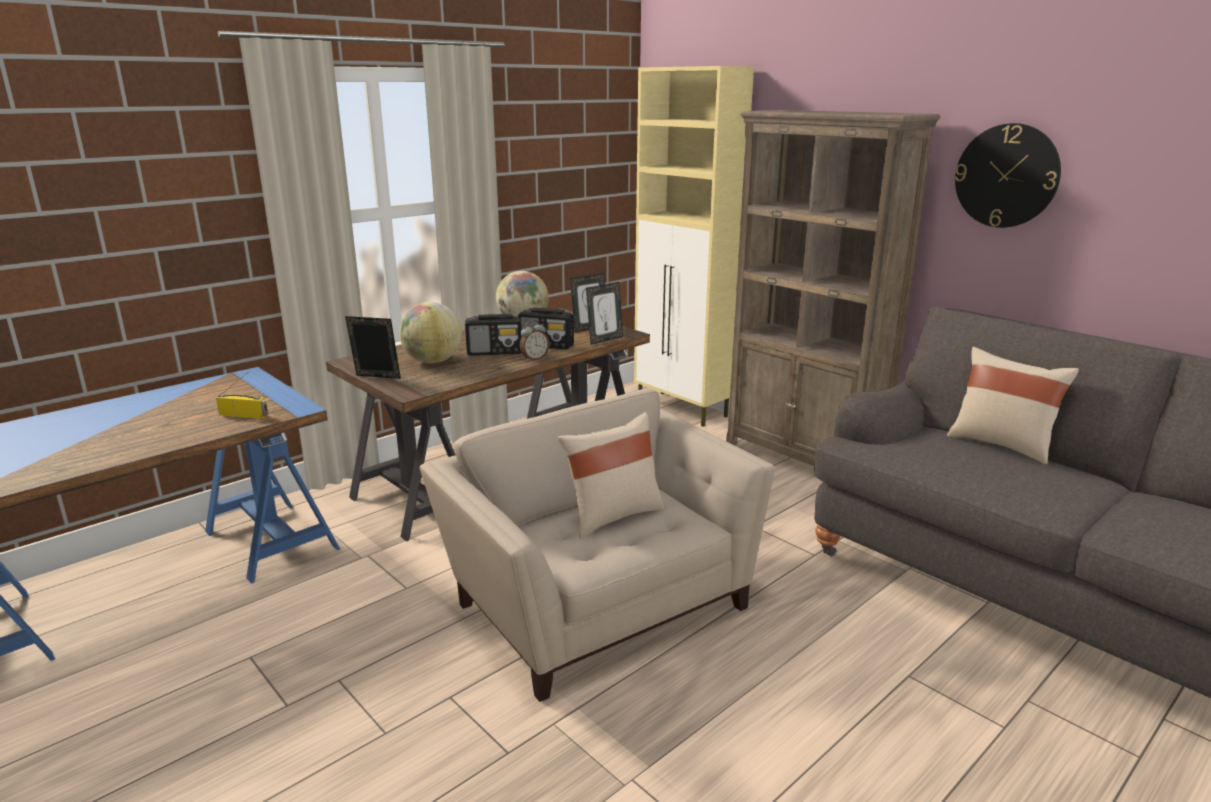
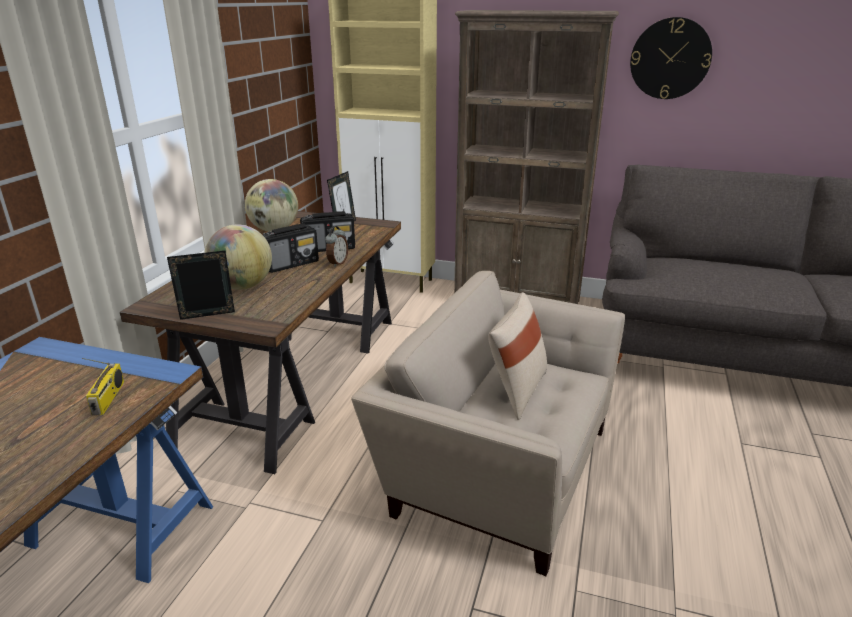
camera: 30 degrees left, 5 degrees up
(244, 415) = (109, 399): radio -> radio turned 105 degrees clockwise
(605, 340) = (372, 233): picture frame -> none
(1001, 444) = (716, 260): beige pillow -> none

